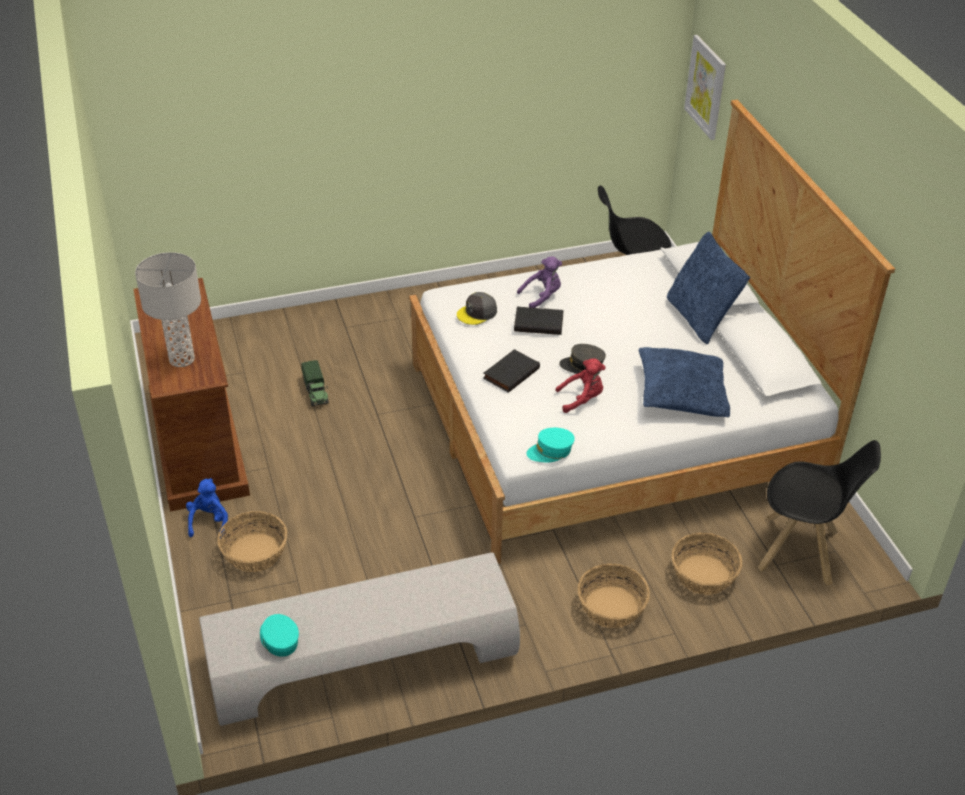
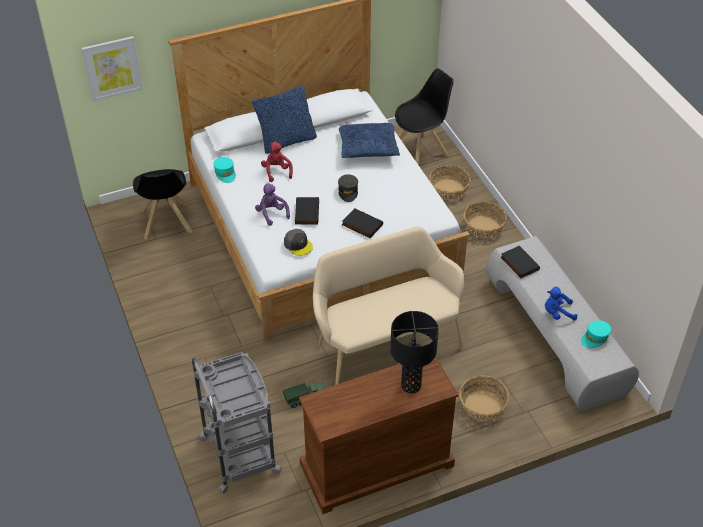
camera: 95 degrees left, 5 degrees up
(181, 359) = (411, 385): white table lamp -> black table lamp
(209, 522) = (459, 439): blue plush toy -> blue plush toy (557, 313)
(251, 340) = (240, 455): none -> grey cart
(387, 468) = (385, 343): none -> beige bench
(454, 574) = (518, 263): none -> black book
(550, 451) = (435, 203): turquoise cap -> turquoise cap (225, 173)
(582, 399) = (382, 191): red plush toy -> red plush toy (277, 171)
(801, 551) = (420, 151): black chair -> black chair turned 45 degrees clockwise

